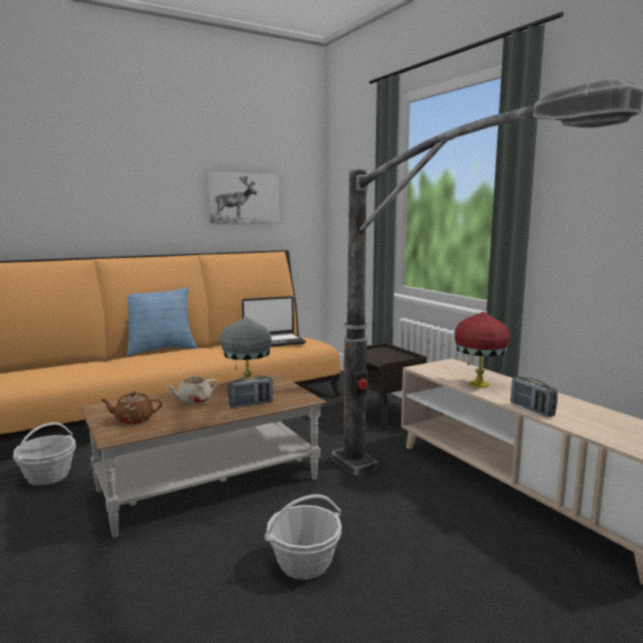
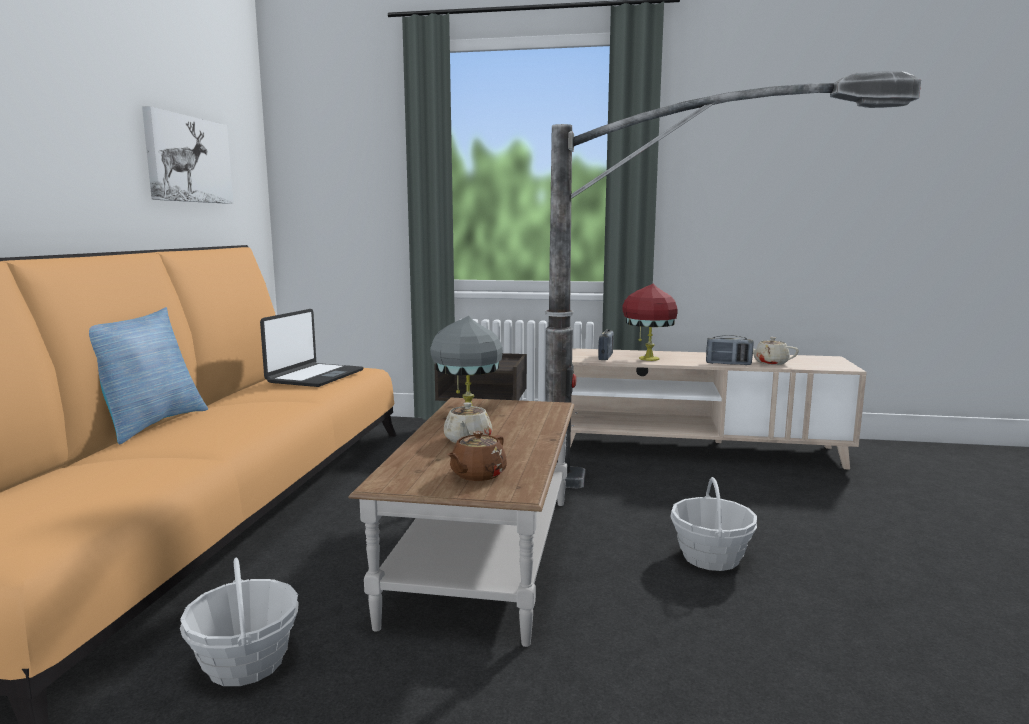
camera: 50 degrees left, 0 degrees up
(251, 404) = (532, 424): radio -> radio (605, 357)
(582, 422) = (770, 363): none -> beige teapot

